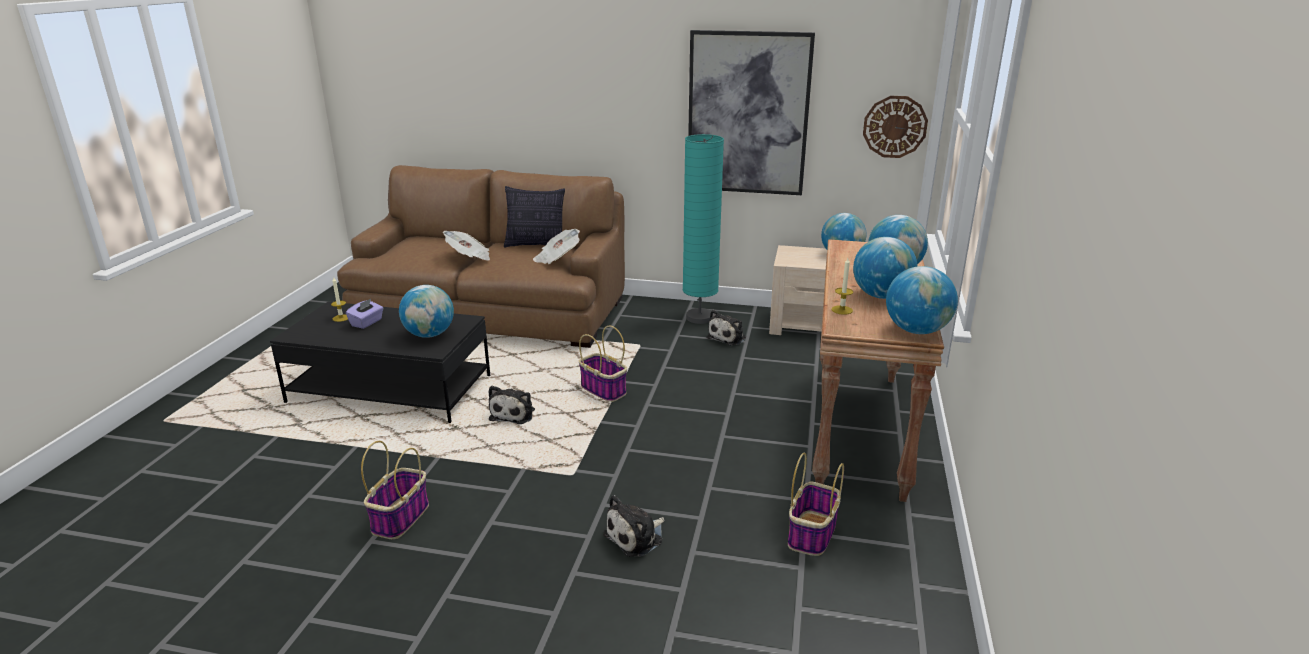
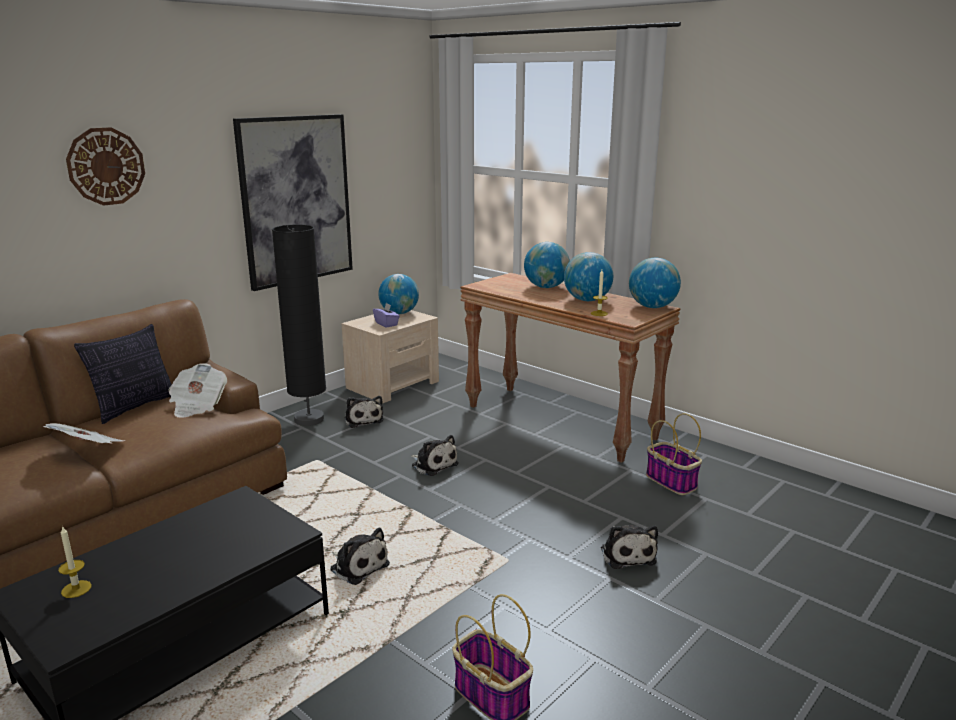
camera: 60 degrees left, 5 degrees down
(367, 323) = (131, 569): purple tissue box -> purple tissue box (386, 324)
(429, 334) = (243, 528): globe -> none
(604, 390) = (377, 502): basket -> none
(689, 392) = (433, 464): none -> plush toy
(699, 318) = (309, 419): turquoise floor lamp -> black floor lamp
(894, 126) = (404, 192): wall clock -> wall clock (106, 166)

